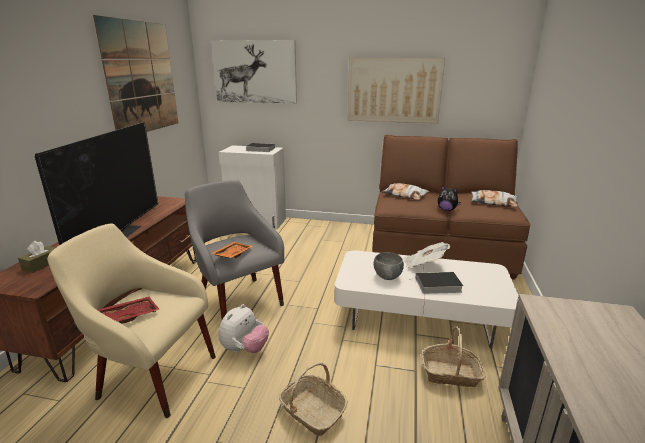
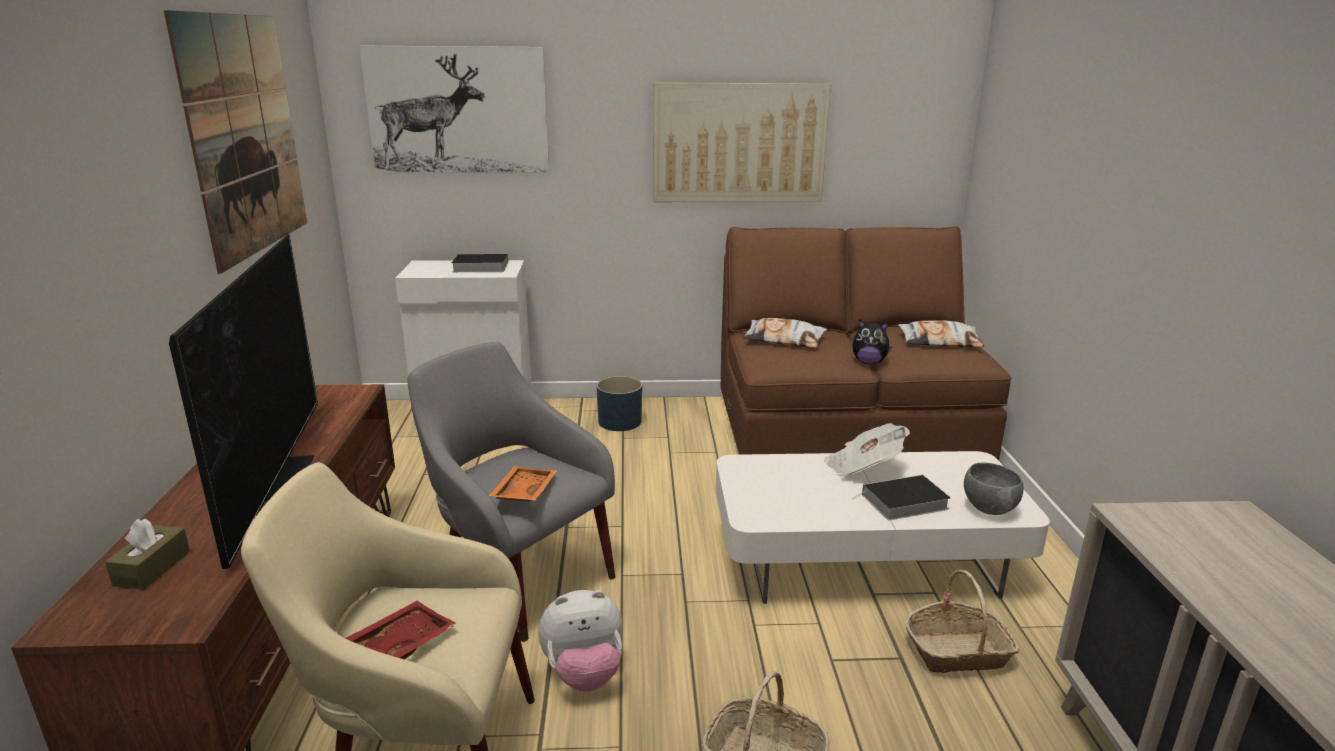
camera: 15 degrees left, 0 degrees up
(244, 349) = (584, 674): plush toy -> plush toy turned 60 degrees clockwise
(323, 232) = (619, 421): none -> blue planter
(387, 277) = (814, 498): grey bowl -> grey bowl (988, 509)

